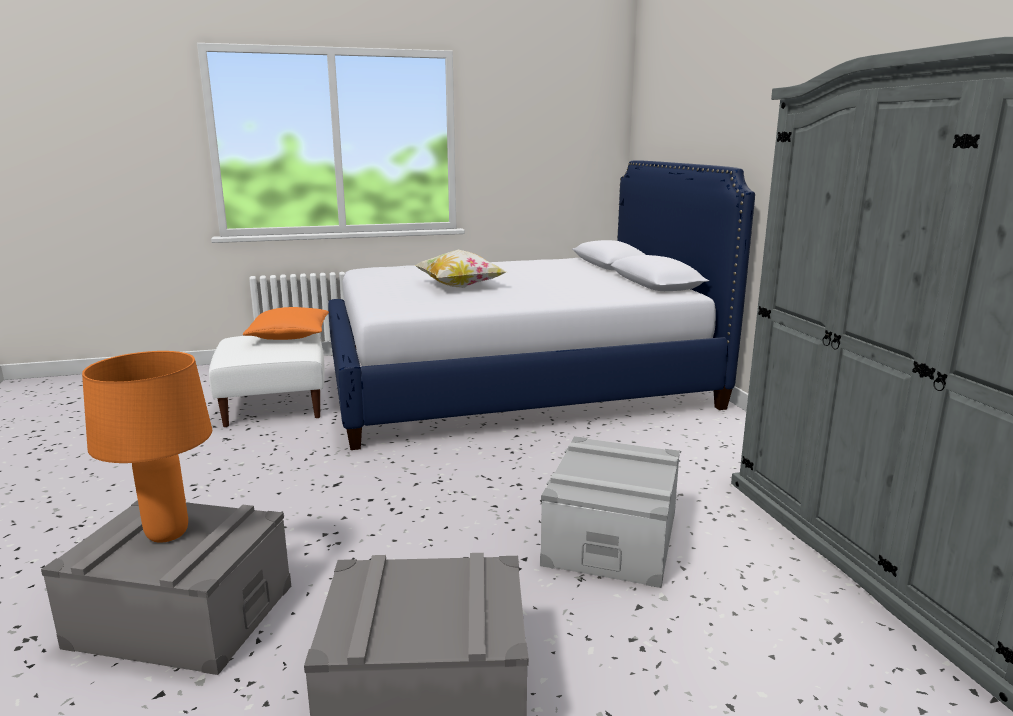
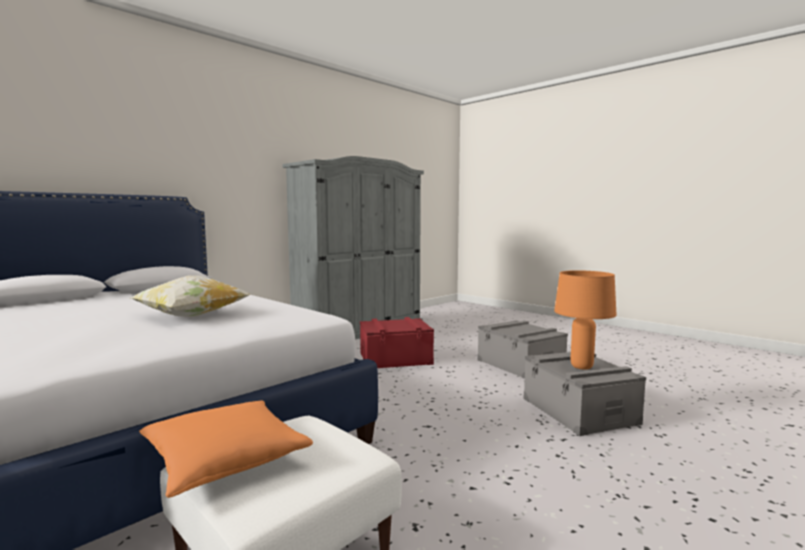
camera: 120 degrees left, 10 degrees down
(612, 538) = (395, 358): grey storage box -> red storage box

